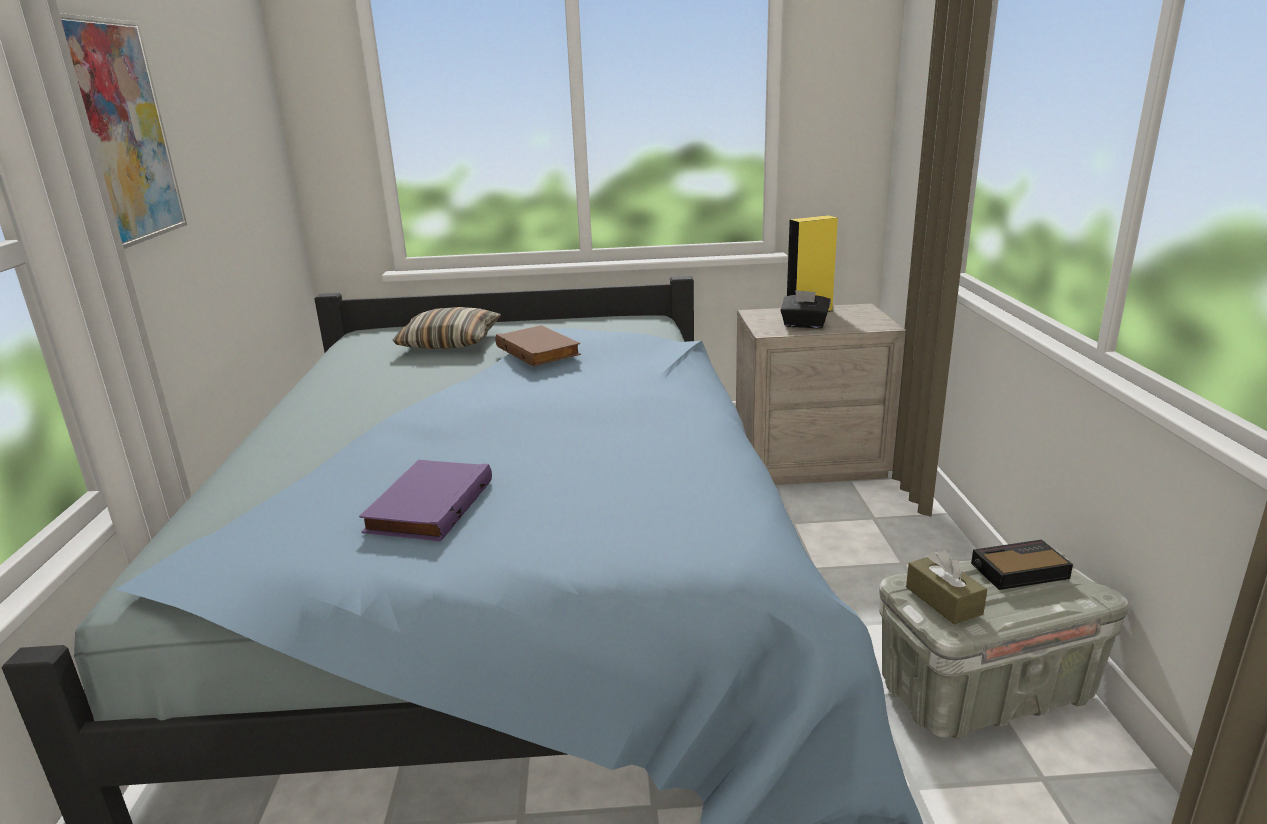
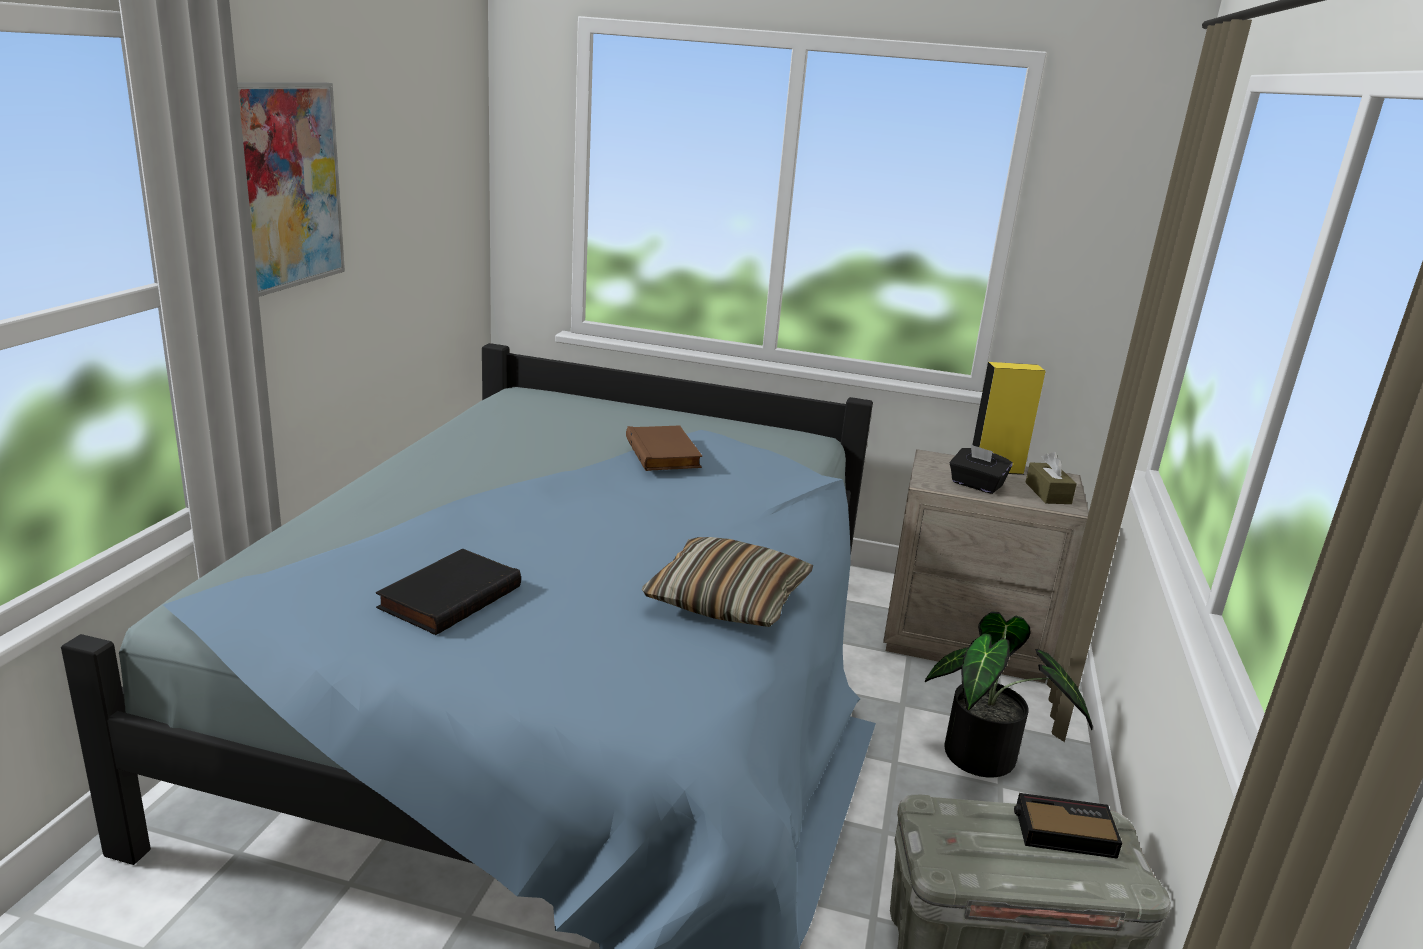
camera: 15 degrees right, 0 degrees up
(428, 505) = (449, 596): purple book -> black book
(450, 342) = (590, 423): pillow -> pillow (727, 599)
(881, 548) = (986, 761): none -> potted plant
(943, 600) = (954, 838): brown tissue box -> brown tissue box (1048, 493)

